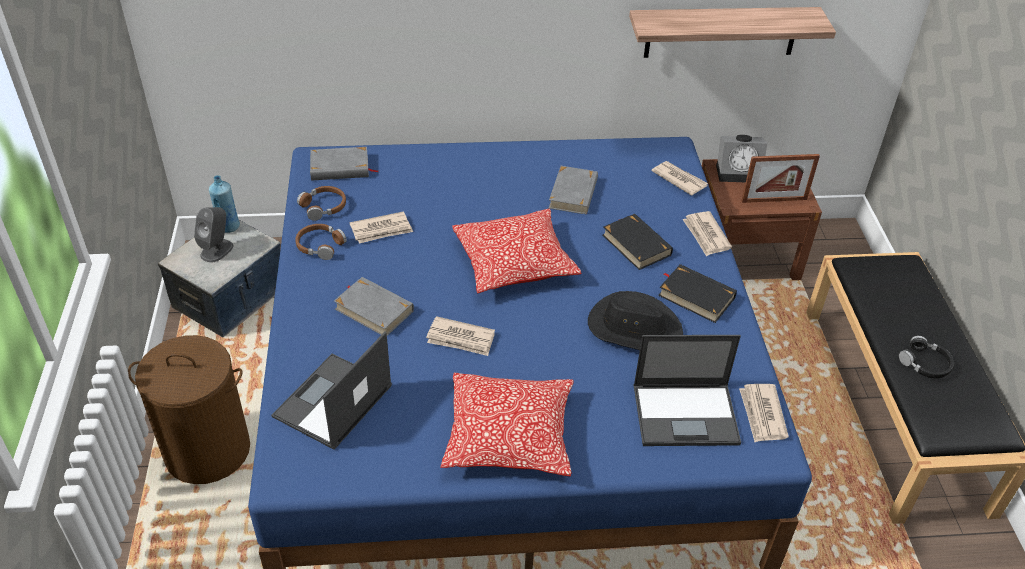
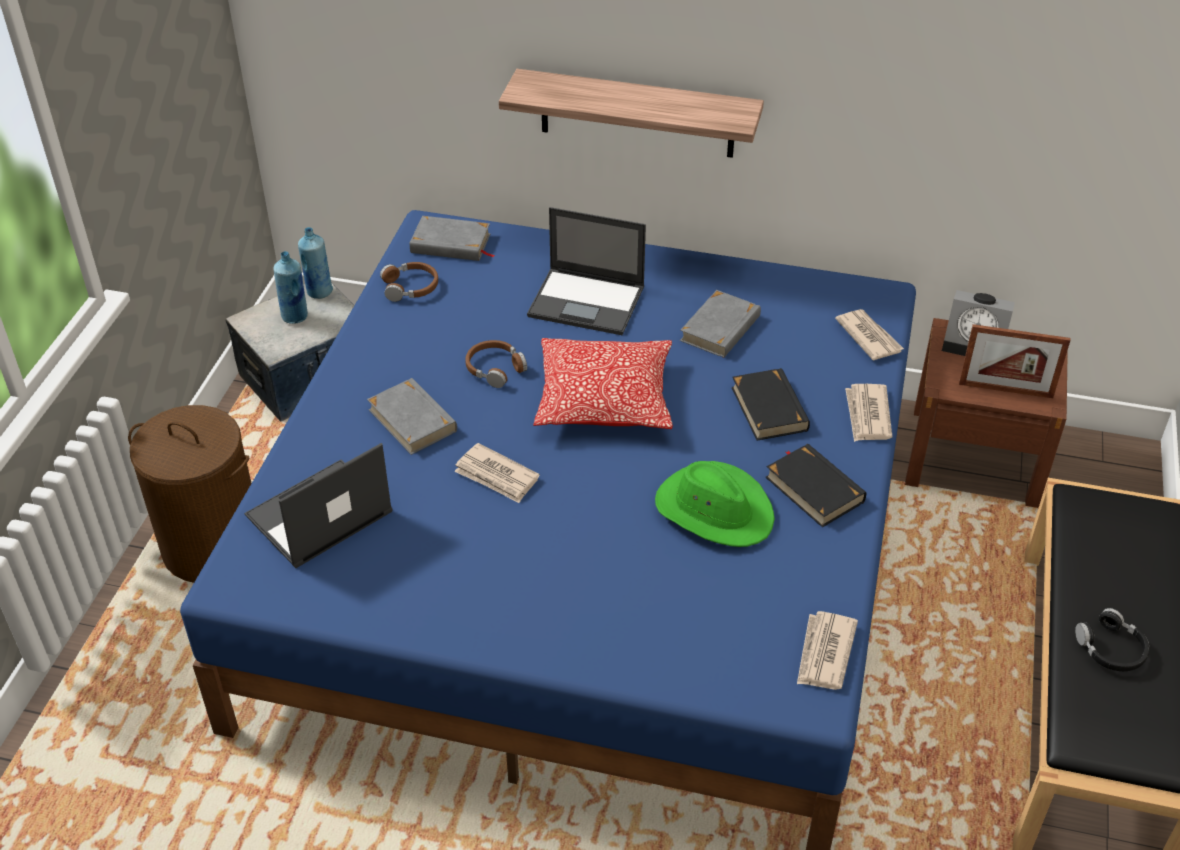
camera: 20 degrees right, 0 degrees up
(217, 250) = (295, 316): grey speaker -> blue bottle
(320, 246) = (385, 332): brown headphones -> brown headphones (495, 368)
(382, 230) = (465, 328): newspaper -> none
(509, 436) = (498, 602): pillow -> none
(634, 327) = (714, 509): black hat -> green hat
(686, 414) = (727, 629): laptop -> laptop (588, 302)
(721, 32) = (963, 151): shelf -> shelf (637, 114)

